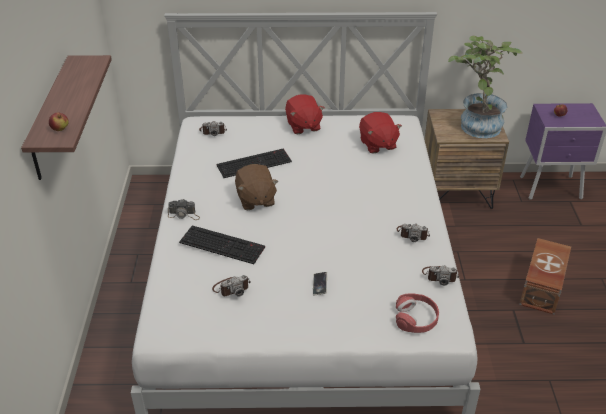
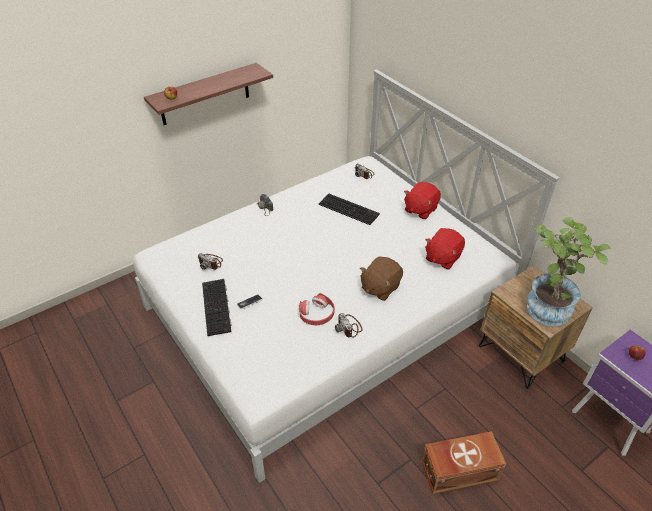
camera: 55 degrees right, 5 degrees up
(223, 244) = (249, 238): keyboard -> keyboard (217, 307)
(255, 199) = (309, 229): brown plush toy -> brown plush toy (380, 287)
(416, 318) = (254, 370): red headphones -> red headphones (317, 314)
(440, 276) = (314, 364): camera -> none

